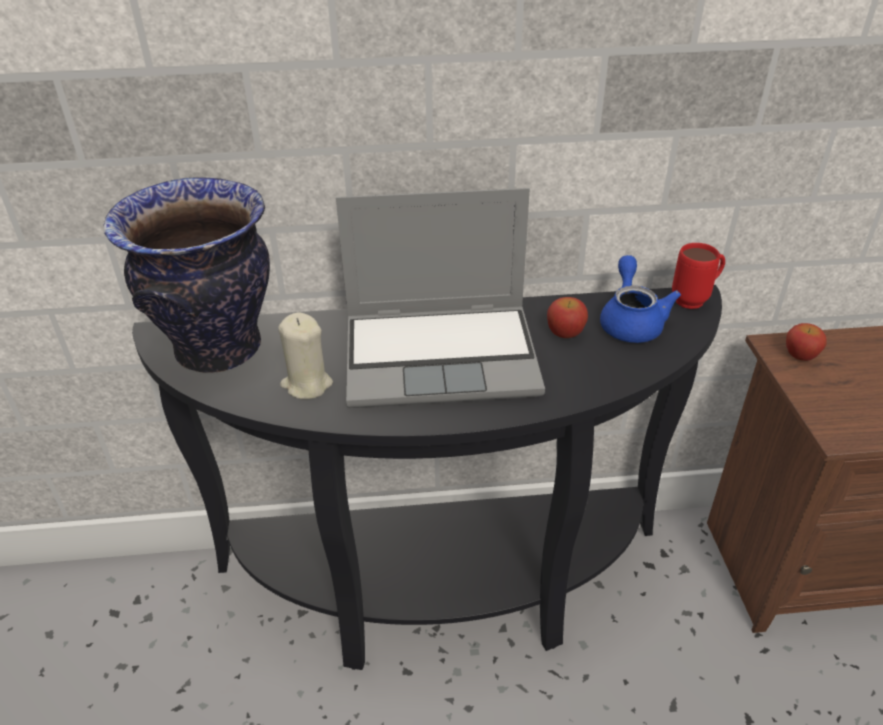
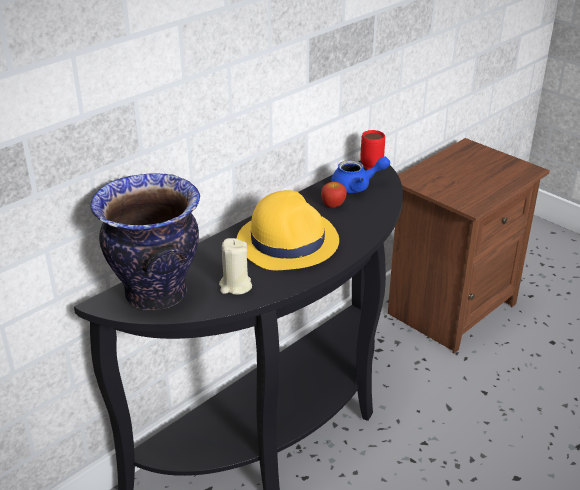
camera: 40 degrees left, 5 degrees down
(443, 356) = (288, 241): laptop -> yellow hat
(631, 321) = (356, 186): blue teapot -> blue teapot turned 120 degrees clockwise
(800, 356) = (422, 179): apple -> none

